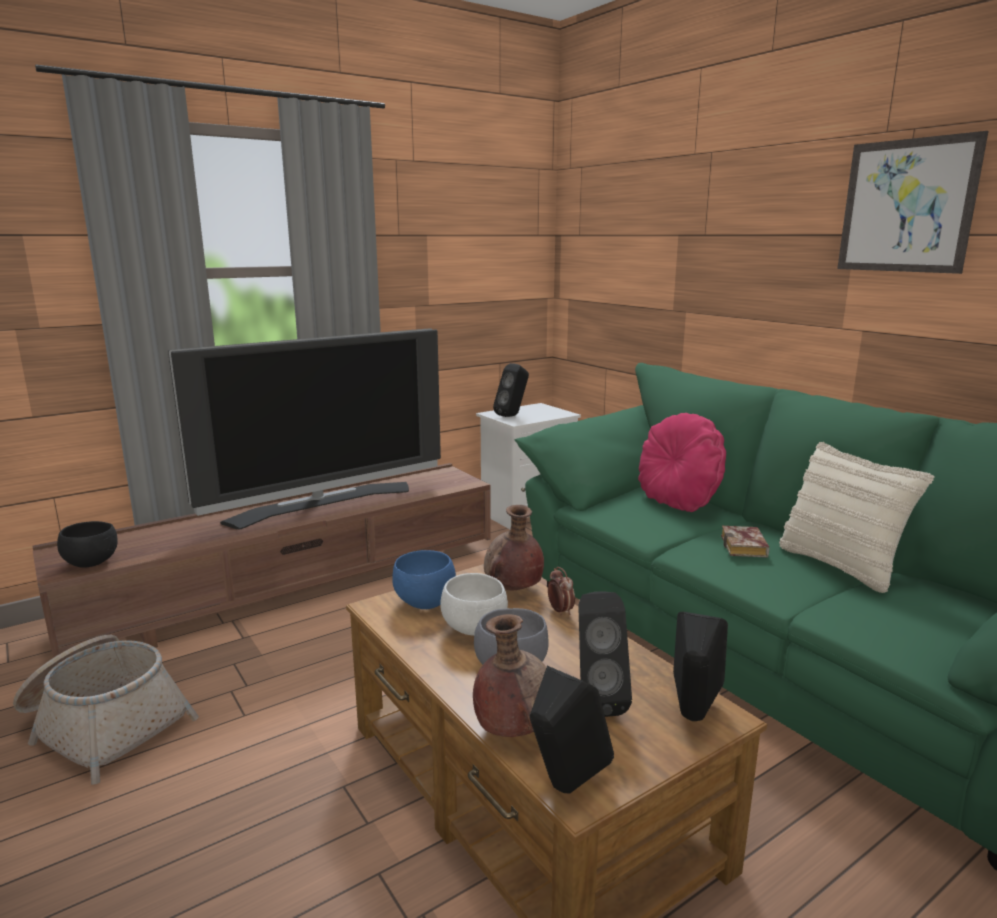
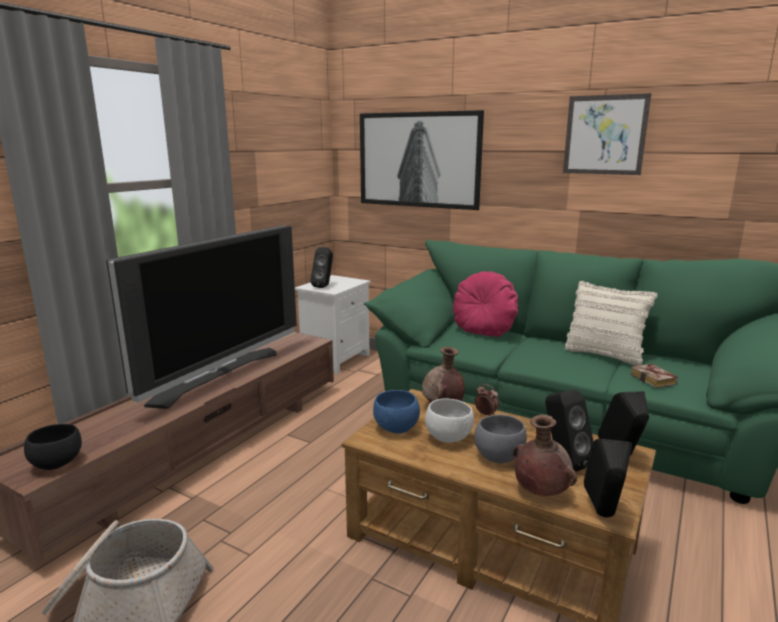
camera: 25 degrees left, 0 degrees up
(649, 249) = (419, 160): none -> picture
(746, 548) = (548, 353): book -> book (655, 380)

